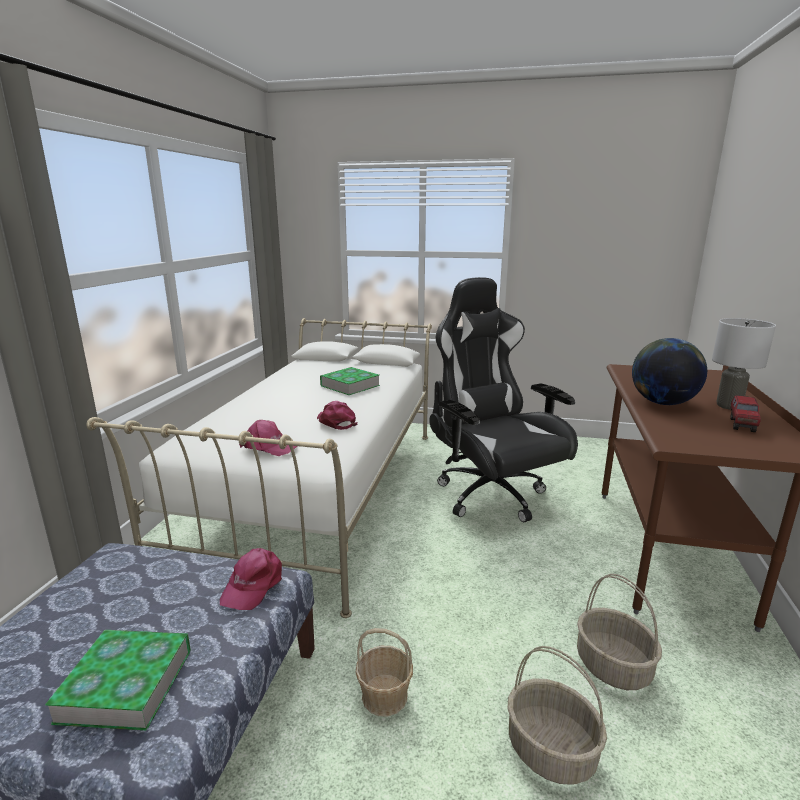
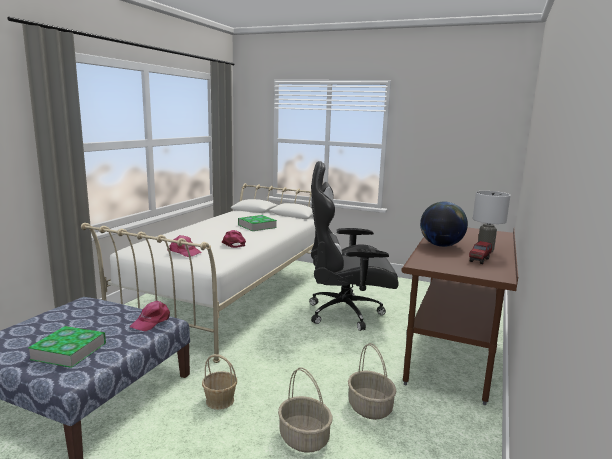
camera: 10 degrees right, 5 degrees down
(495, 498) = (349, 313): black office chair -> black office chair turned 75 degrees counterclockwise

